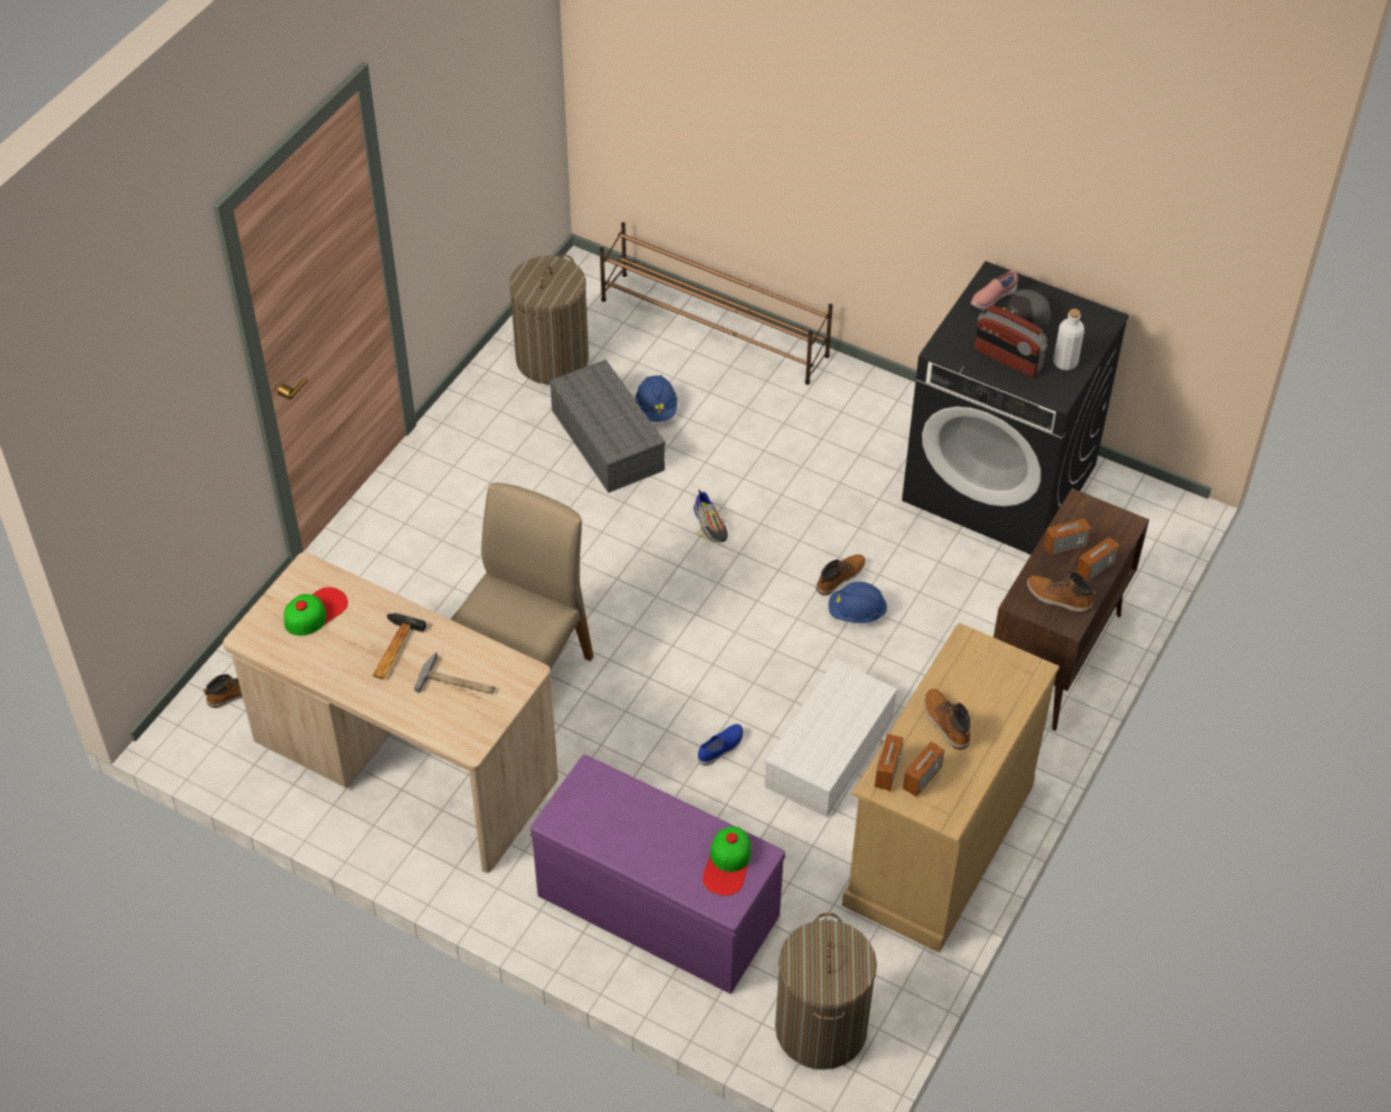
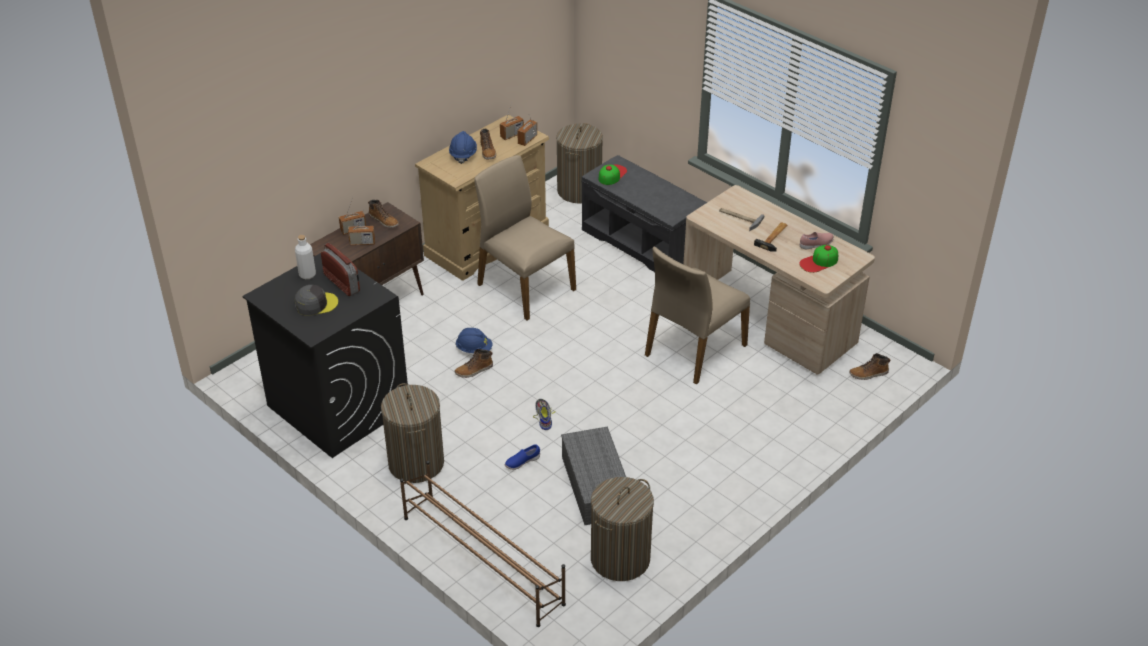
camera: 165 degrees left, 10 degrees down
(655, 906) = (643, 243): purple bench -> grey bench
(656, 408) = (551, 502): blue hard hat -> blue hard hat (463, 155)
(721, 749) = (584, 298): blue shoe -> blue shoe (522, 462)
(830, 753) = (524, 287): white storage box -> beige chair
(851, 425) = (416, 463): none -> laundry basket
(992, 298) = (324, 321): pink shoe -> pink shoe (816, 245)

